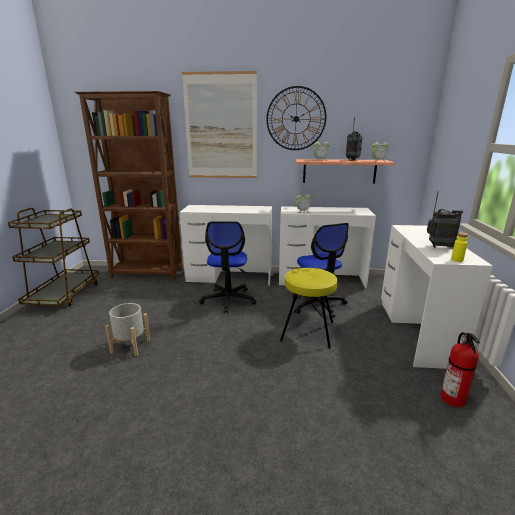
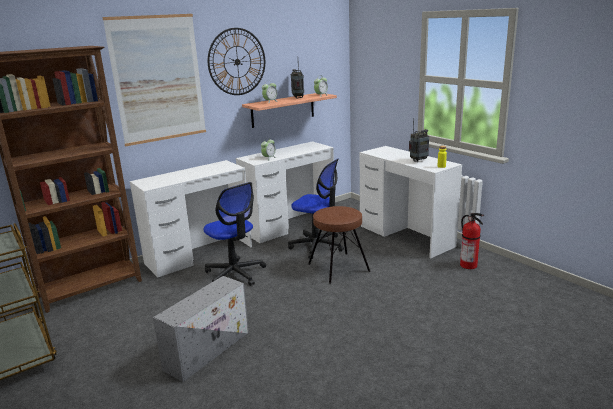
camera: 40 degrees left, 0 degrees up
(130, 346) = (208, 349): grey planter -> grey storage box
(307, 331) = (338, 267): yellow stool -> brown stool

